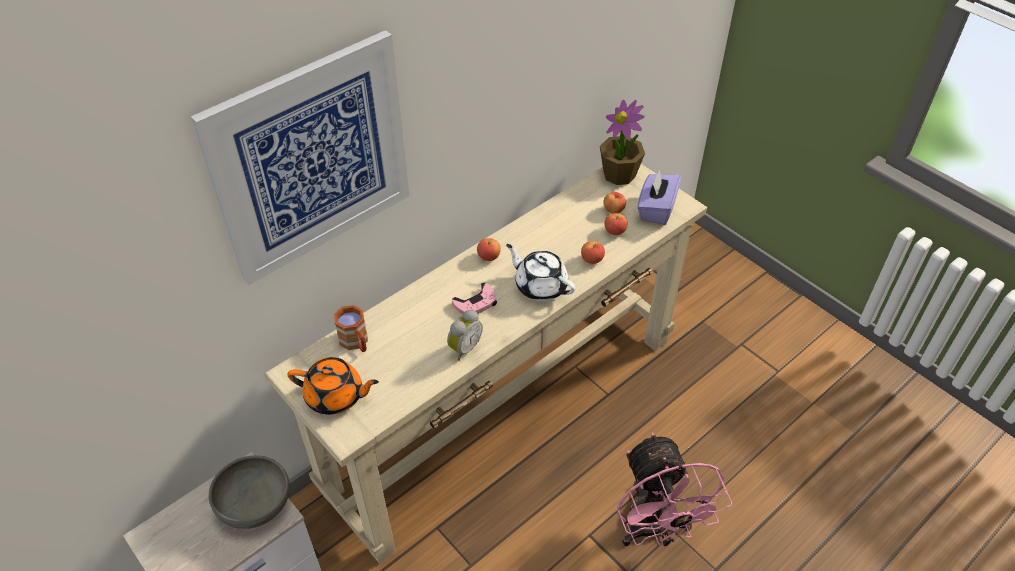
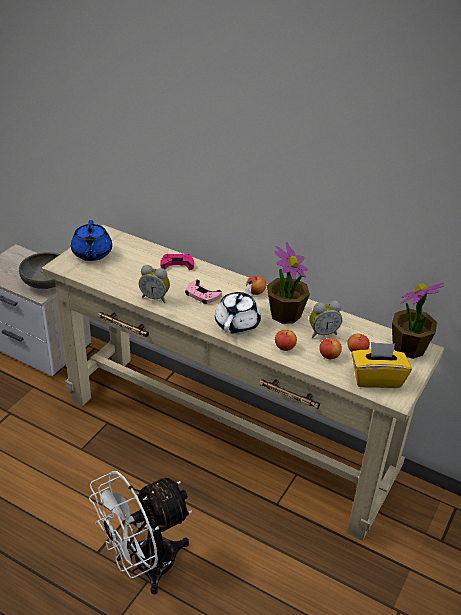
camera: 70 degrees right, 10 degrees down
(311, 159) = (162, 102): picture -> none
(336, 396) = (92, 254): orange teapot -> blue teapot
(356, 343) = (141, 251): brown mug -> none
(402, 312) = (177, 264): none -> pink game controller
(537, 244) = (285, 314): none -> potted plant
(578, 225) = (322, 333): none -> alarm clock
(654, 530) = (144, 565): pink fan -> white fan
(656, 209) = (377, 378): purple tissue box -> yellow tissue box

